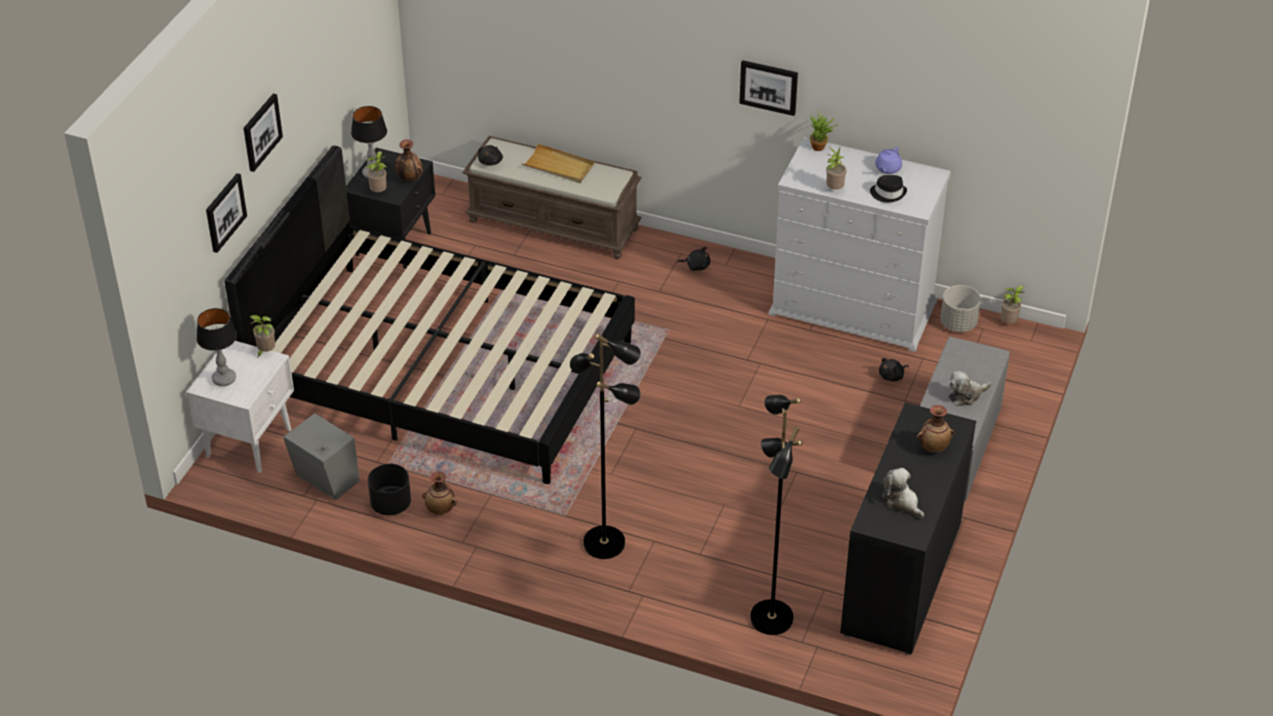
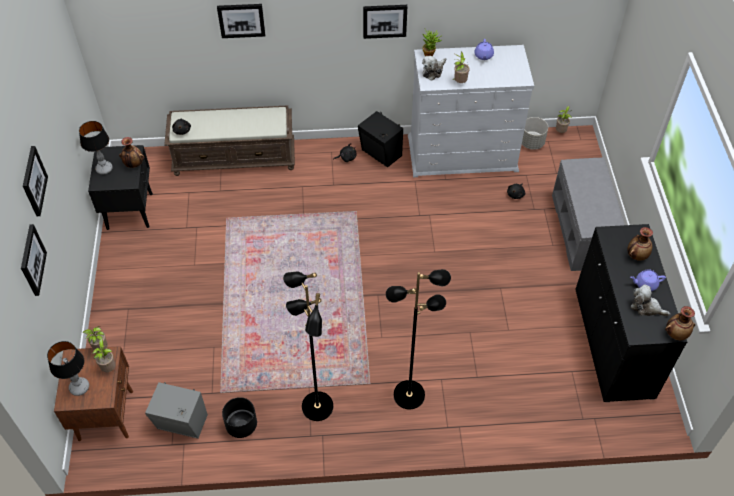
camera: 25 degrees left, 10 degrees up
(250, 442) = (106, 414): white nightstand -> brown nightstand
(379, 192) = (117, 182): potted plant -> potted plant (109, 368)
(440, 510) = (280, 415): vase -> vase (676, 333)
(442, 369) = (218, 298): black bed -> none
(559, 166) = (232, 119): beige tray -> none
(592, 38) = (241, 20): none -> picture
(743, 275) = (381, 154): none -> black speaker
(770, 618) = (551, 409): black floor lamp -> black floor lamp (316, 407)
(888, 193) = (496, 74): black hat -> none
(920, 479) = (645, 284): none -> purple teapot
(966, 395) = (599, 199): plush toy -> plush toy (433, 71)

